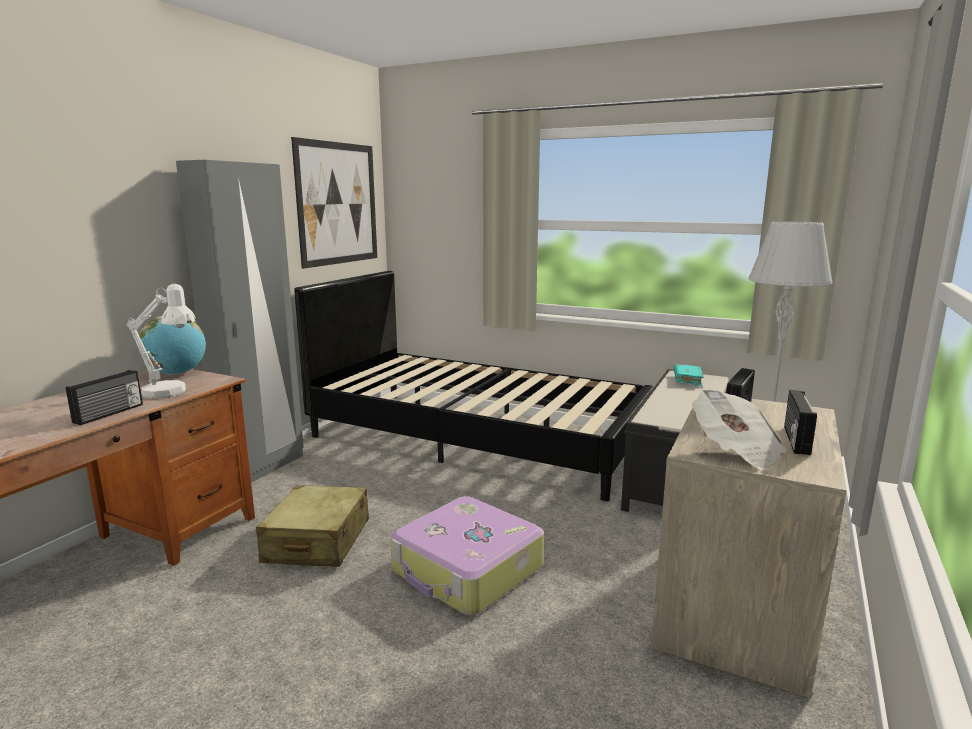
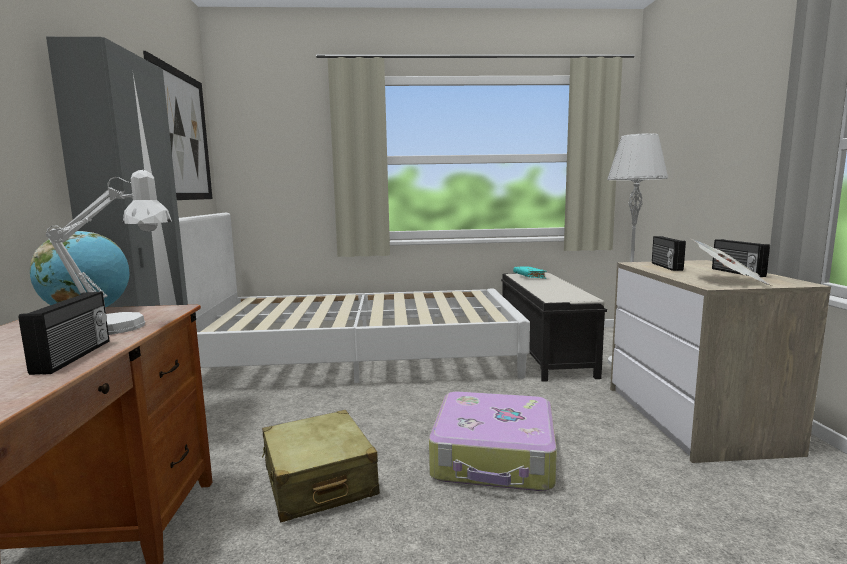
camera: 30 degrees left, 5 degrees down
(477, 437) = (361, 358): black bed -> white bed

